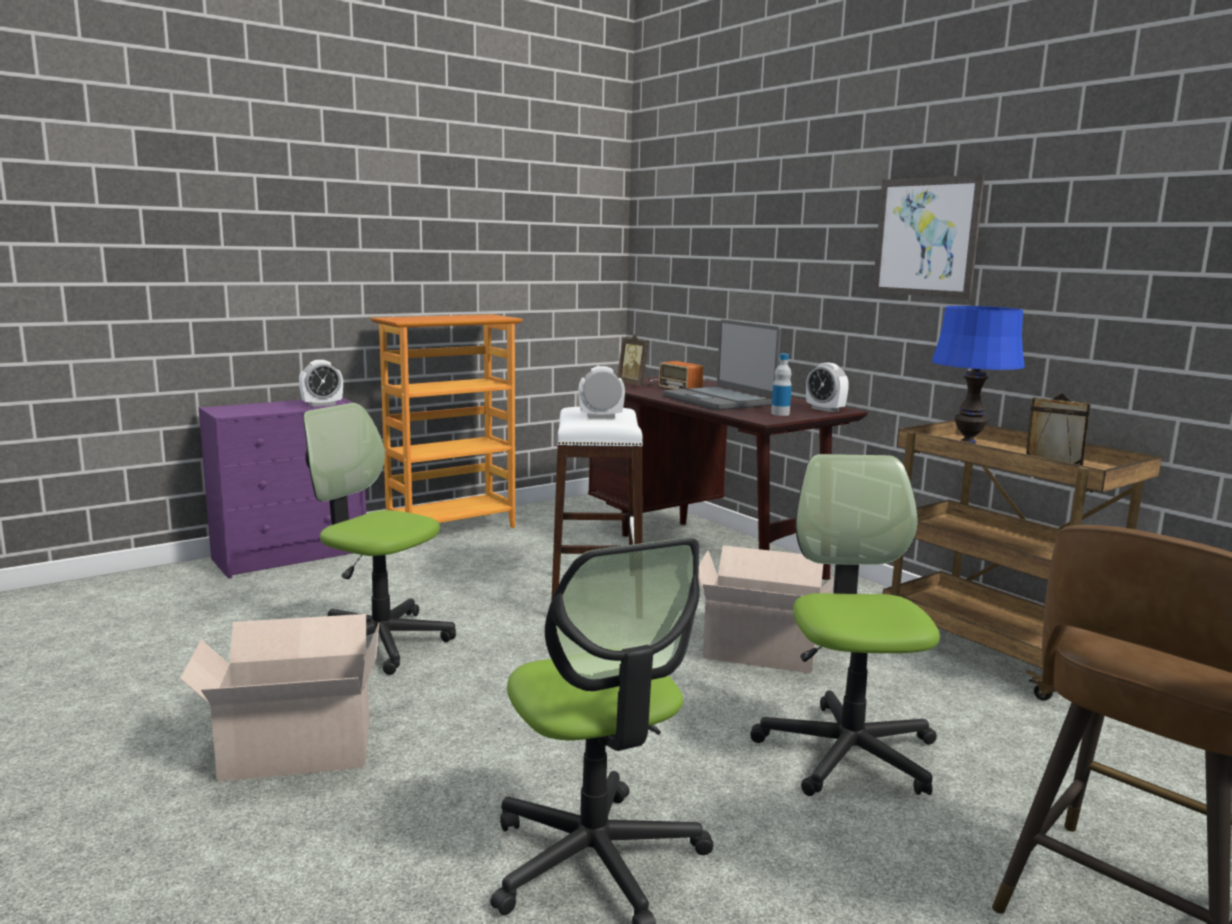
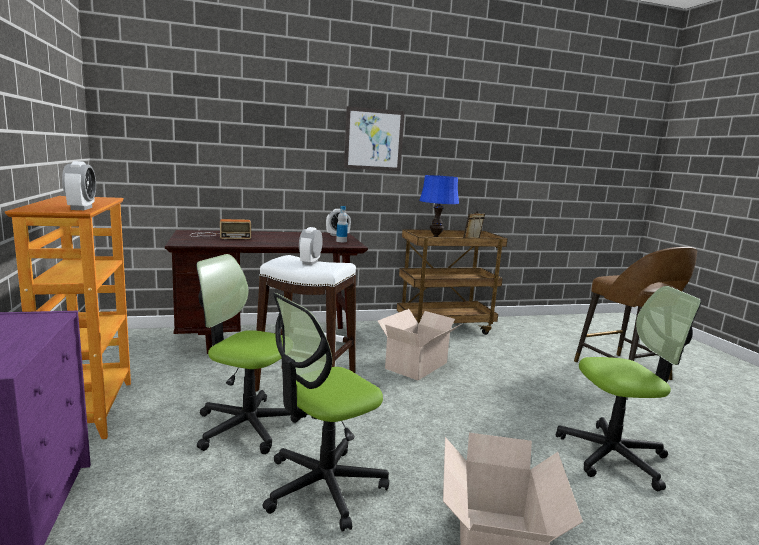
camera: 70 degrees left, 0 degrees up
(322, 404) = (35, 323): alarm clock -> alarm clock (81, 208)
(634, 385) = (201, 241): picture frame -> none
(719, 400) = (287, 240): laptop -> none
(848, 753) = (521, 378): office chair -> office chair (246, 426)

